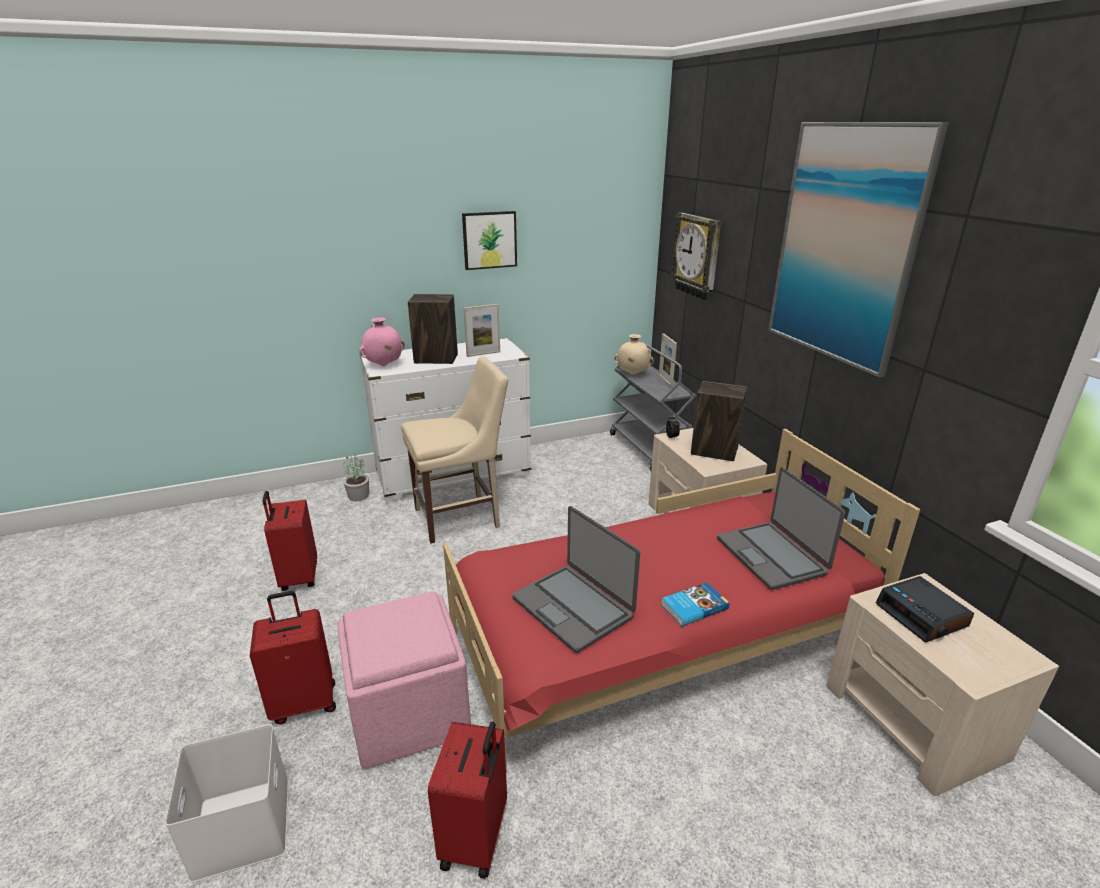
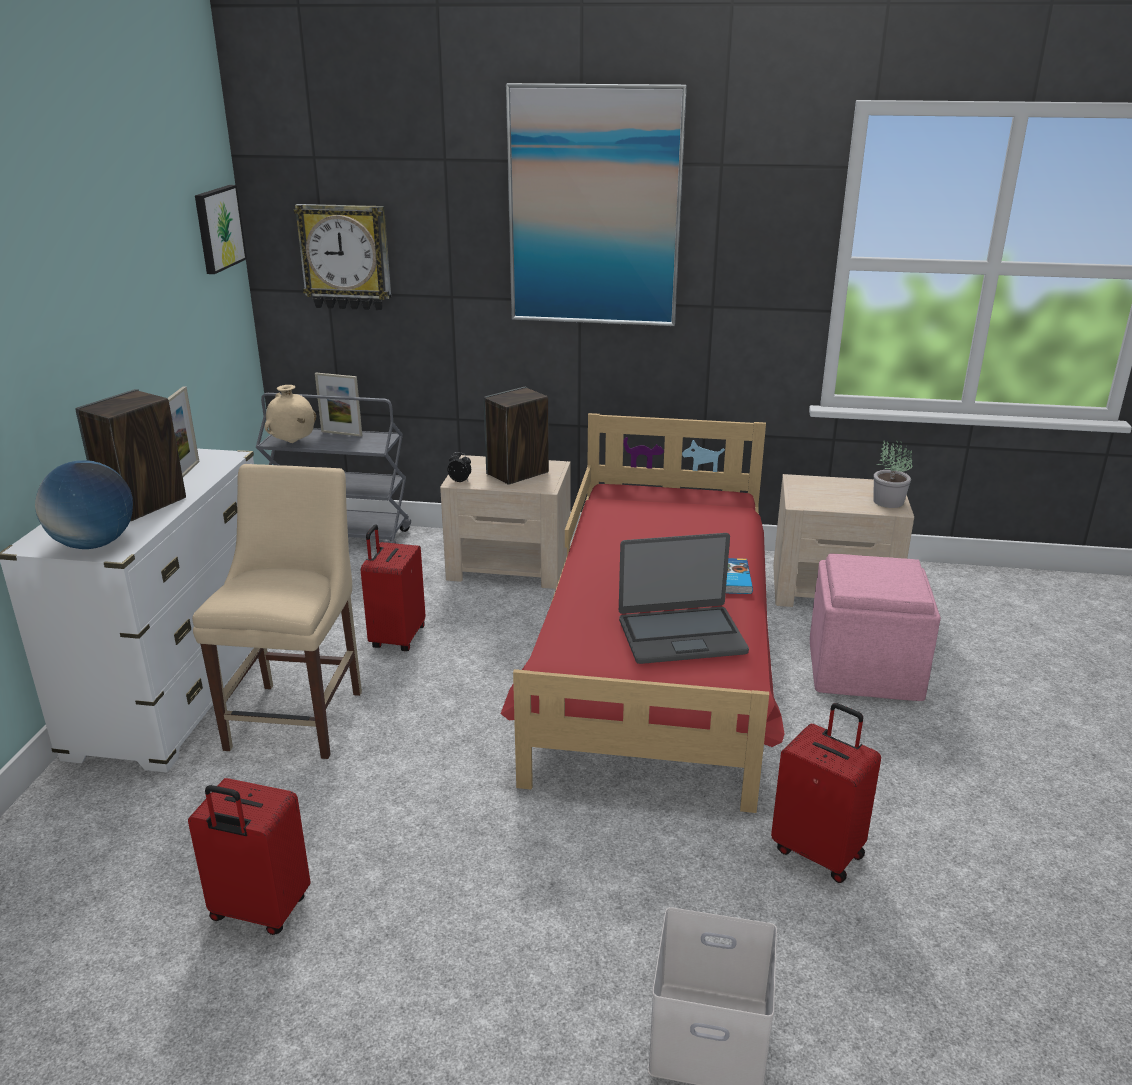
camera: 60 degrees left, 0 degrees up
(304, 702) = (545, 947): red suitcase -> red suitcase (396, 638)
(358, 496) = (102, 800): potted plant -> potted plant (887, 502)
(384, 365) = (94, 544): pink vase -> globe
(410, 712) = (630, 856): pink ottoman -> pink ottoman (865, 668)
(489, 240) = (102, 292): picture -> picture (218, 228)
(772, 556) = (694, 521): laptop -> none
(922, 616) = (828, 496): alarm clock -> none

